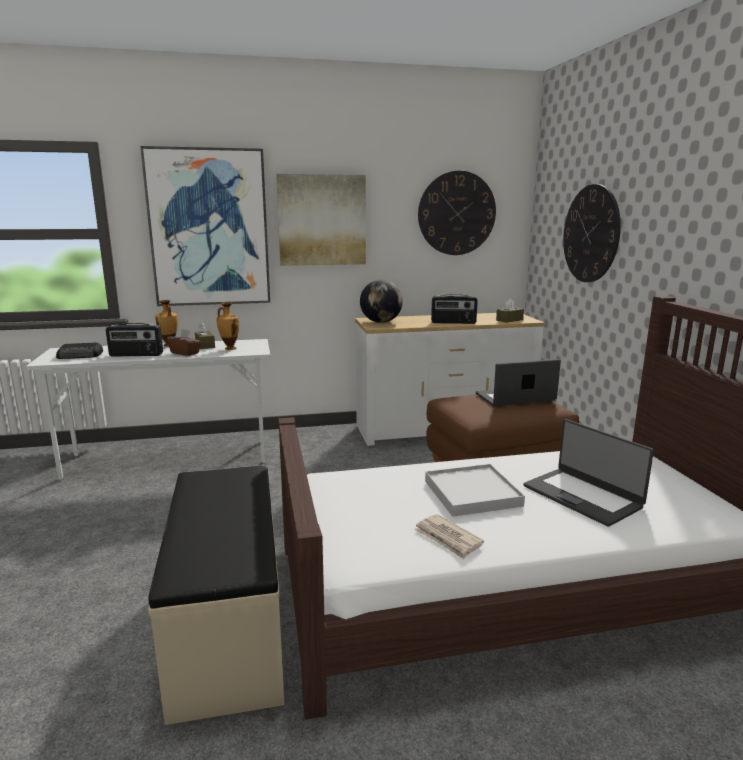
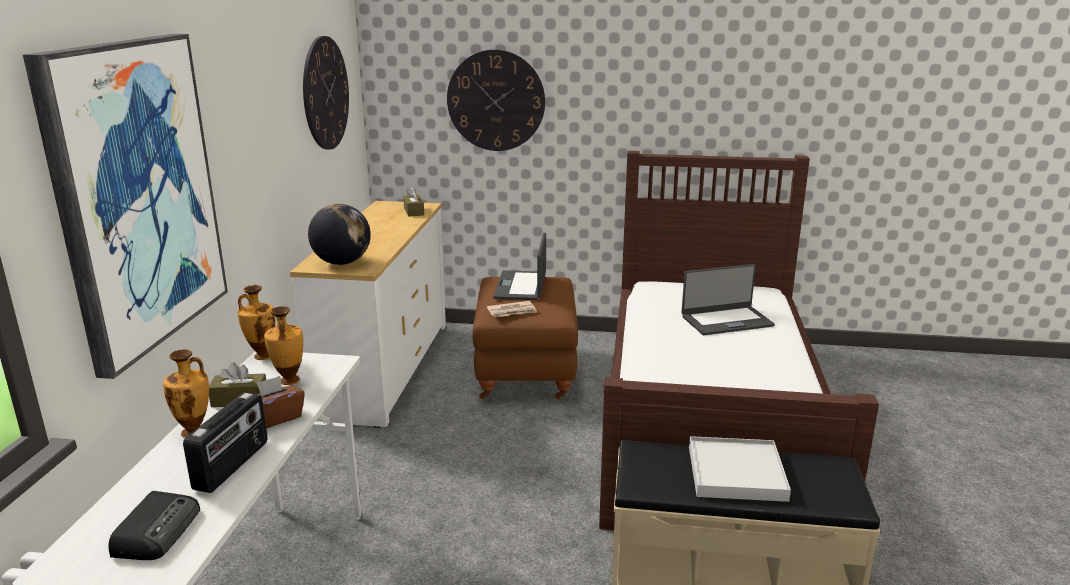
camera: 70 degrees left, 5 degrees up
(259, 340) = (262, 356): none -> vase
(322, 220) = (239, 137): picture -> none
(448, 538) = (781, 382): newspaper -> newspaper (512, 311)
(453, 322) = (394, 233): radio -> none
(472, 493) = (708, 357): white tray -> white tray (736, 473)

